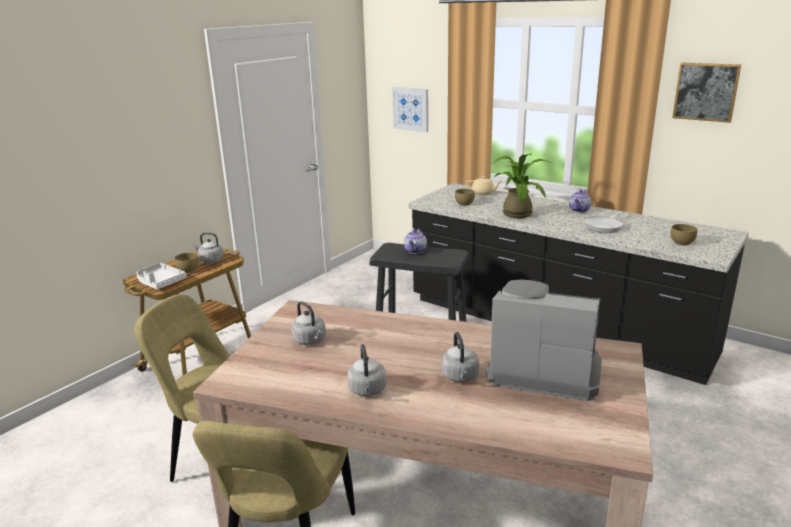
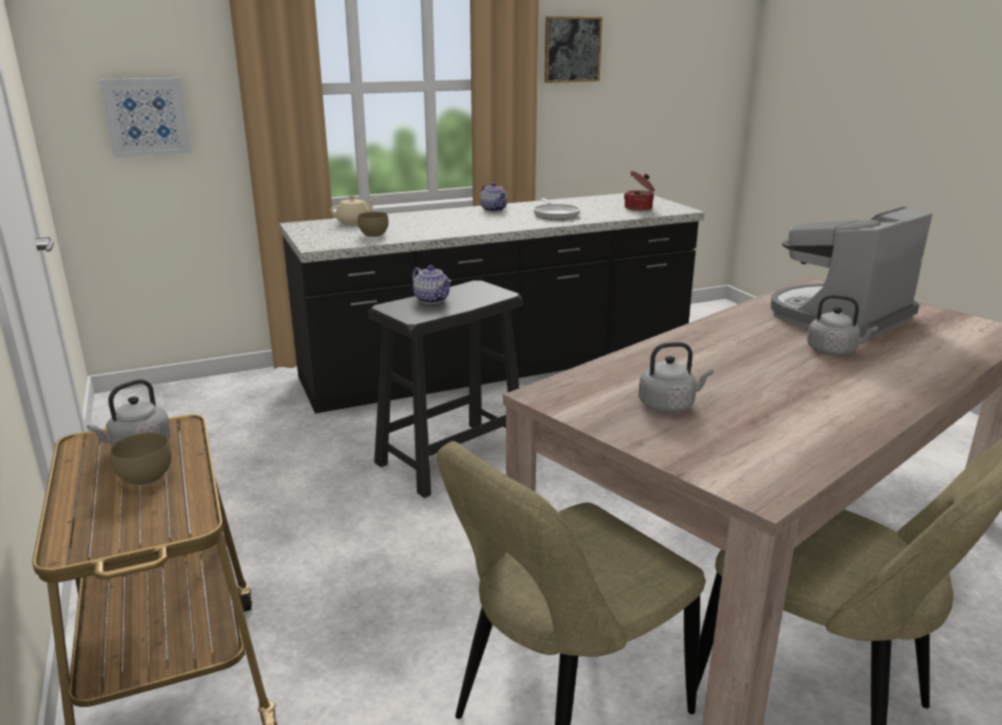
camera: 60 degrees left, 0 degrees up
(160, 282) = (154, 518): grey tray -> none
(367, 390) = (841, 400): grey kettle -> none
(517, 213) = (453, 226): potted plant -> none
(683, 243) = (639, 208): brown bowl -> cooking pot

